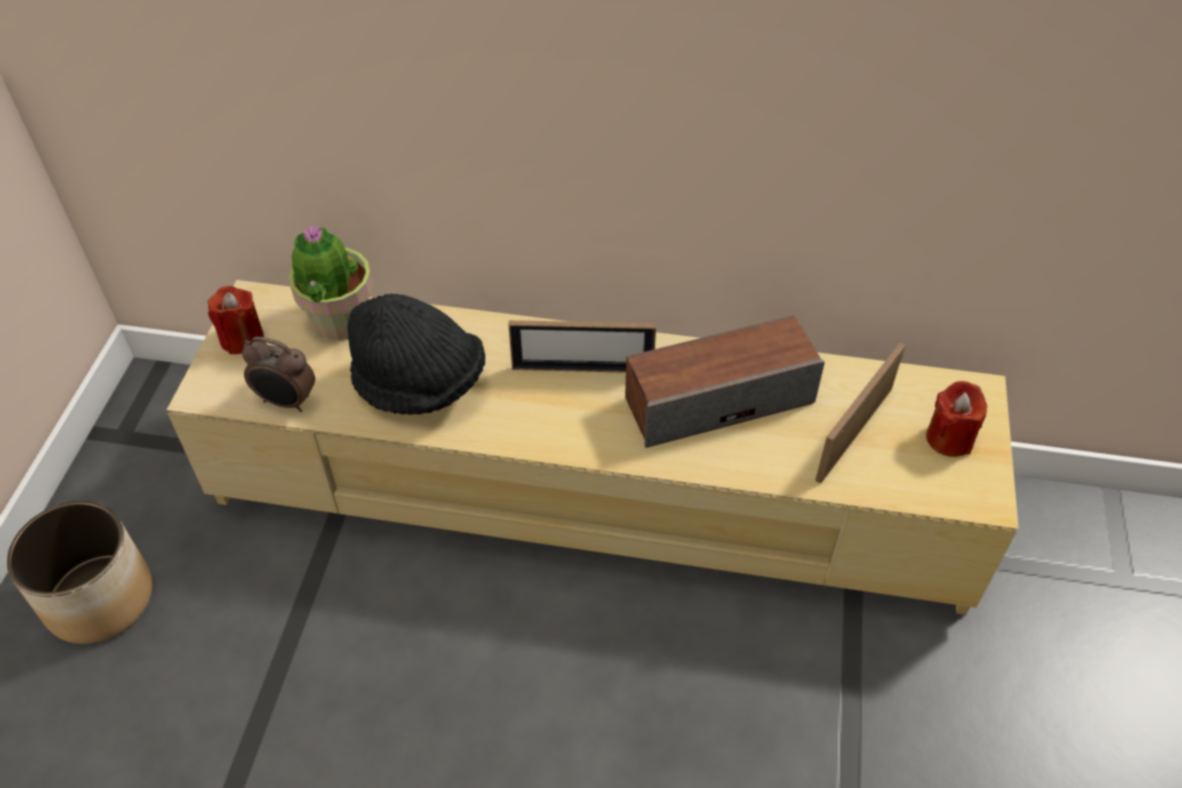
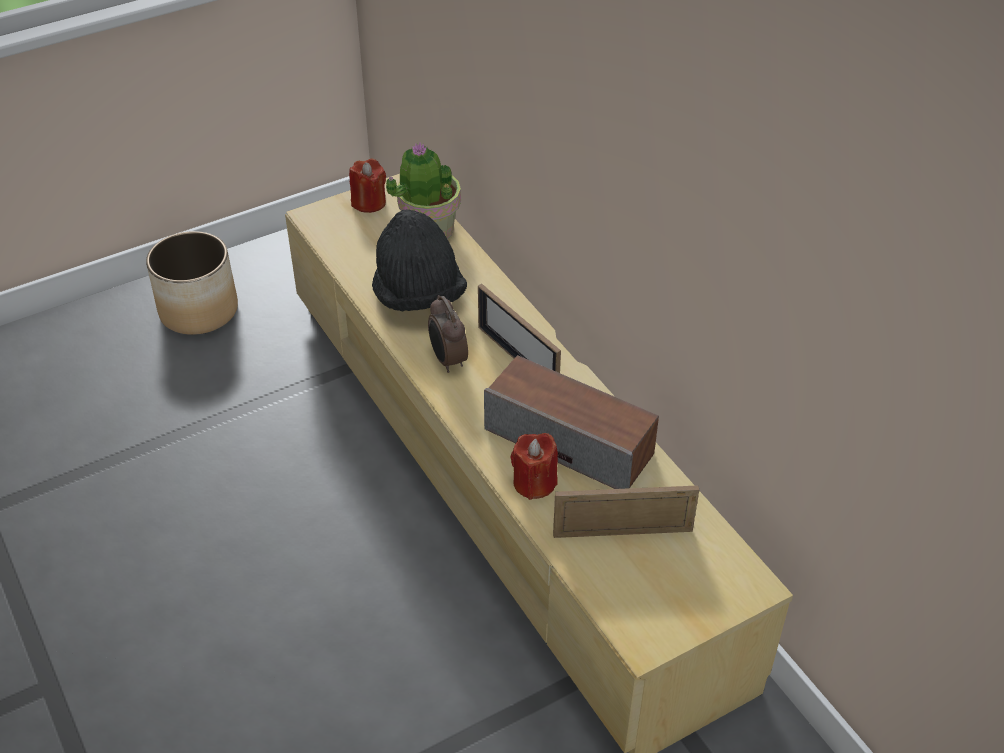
camera: 50 degrees right, 5 degrees down
(287, 402) = (342, 252): alarm clock -> alarm clock (447, 360)
(949, 438) = (682, 591): red candle -> red candle (534, 483)

